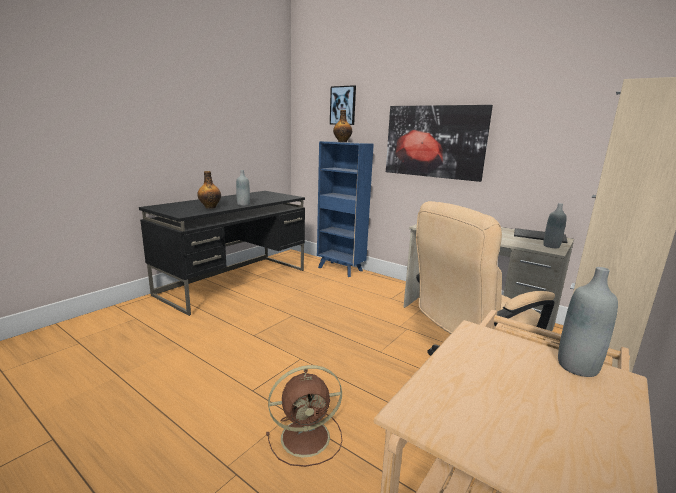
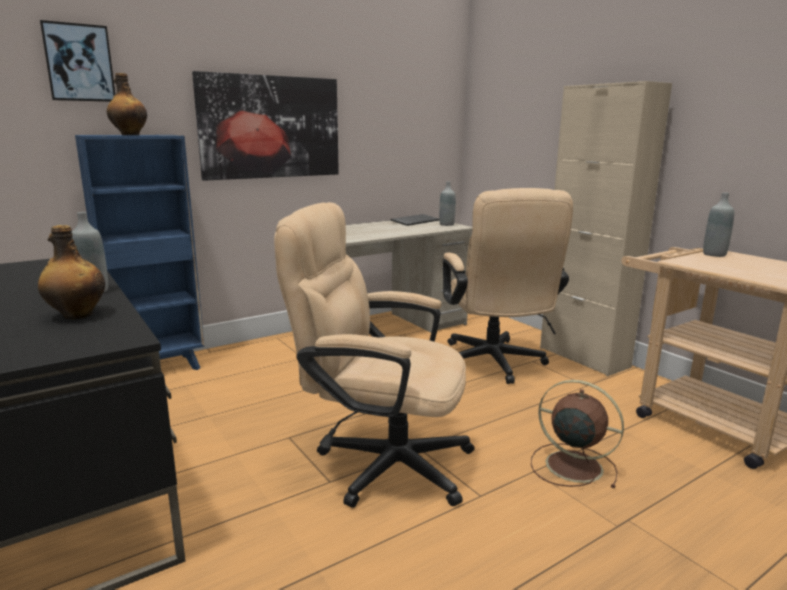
camera: 70 degrees left, 0 degrees up
(278, 347) = (380, 462): none -> beige office chair
(307, 437) = (571, 465): brown fan -> brown fan turned 60 degrees counterclockwise

